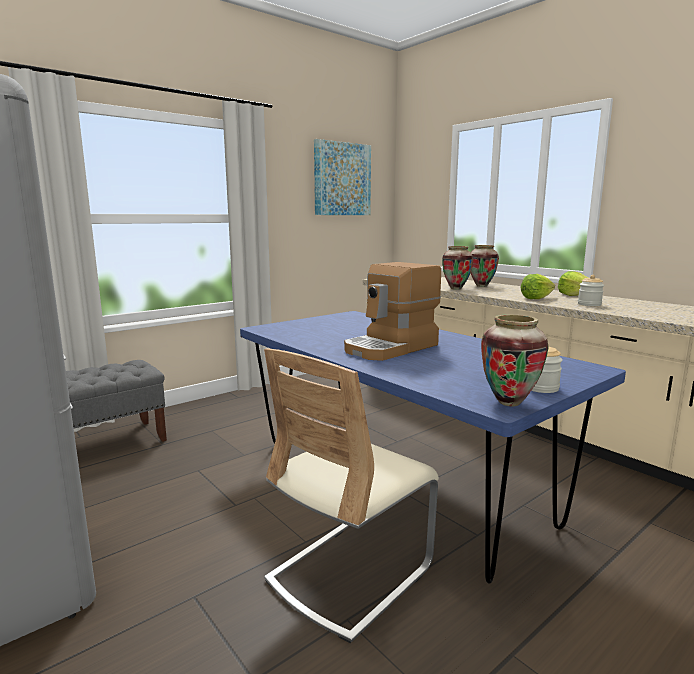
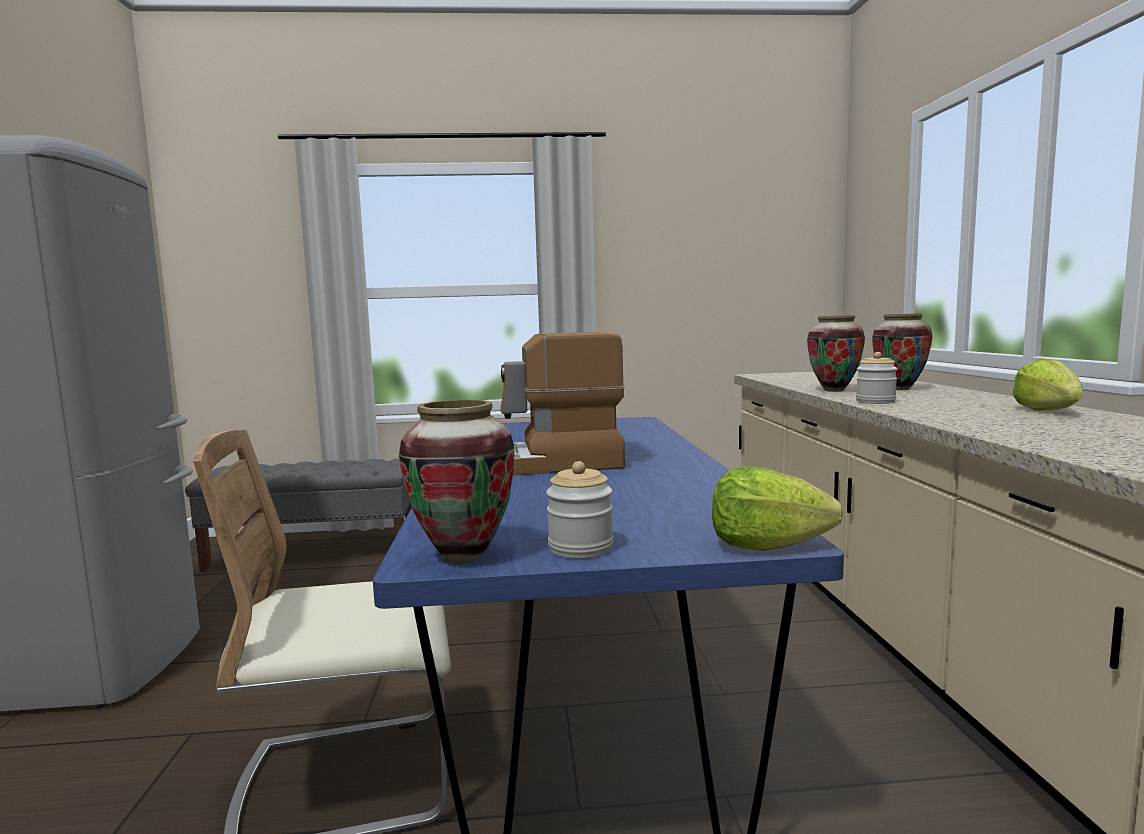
camera: 35 degrees right, 5 degrees down
(342, 179) = (735, 225): picture -> none
(536, 298) = (936, 410): lettuce -> lettuce (766, 545)
(589, 304) = (1020, 426): jar -> jar (875, 402)

